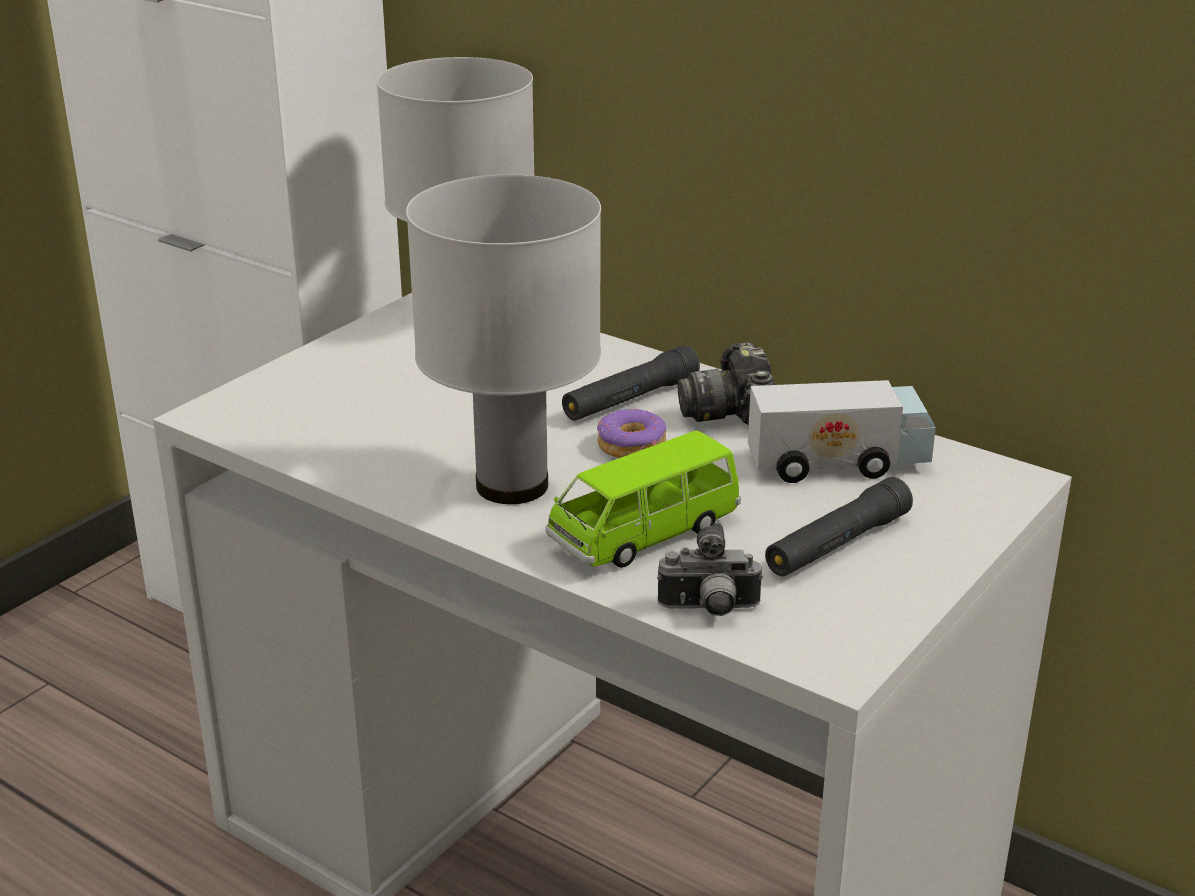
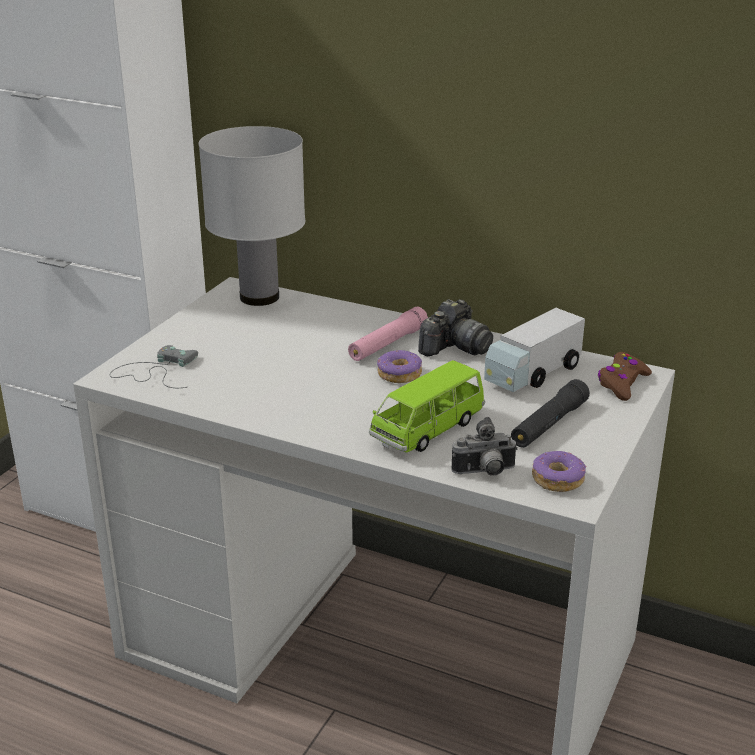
camera: 10 degrees left, 0 degrees up
(275, 411) = (156, 371): none -> grey game controller
(511, 484) = (331, 405): white table lamp -> none
(630, 399) = (387, 344): black flashlight -> pink flashlight
(731, 413) = (455, 348): camera -> camera turned 120 degrees counterclockwise
(821, 632) = (557, 479): none -> donut
(838, 462) = (532, 373): toy truck -> toy truck turned 150 degrees clockwise
(977, 490) = (622, 383): none -> brown game controller

